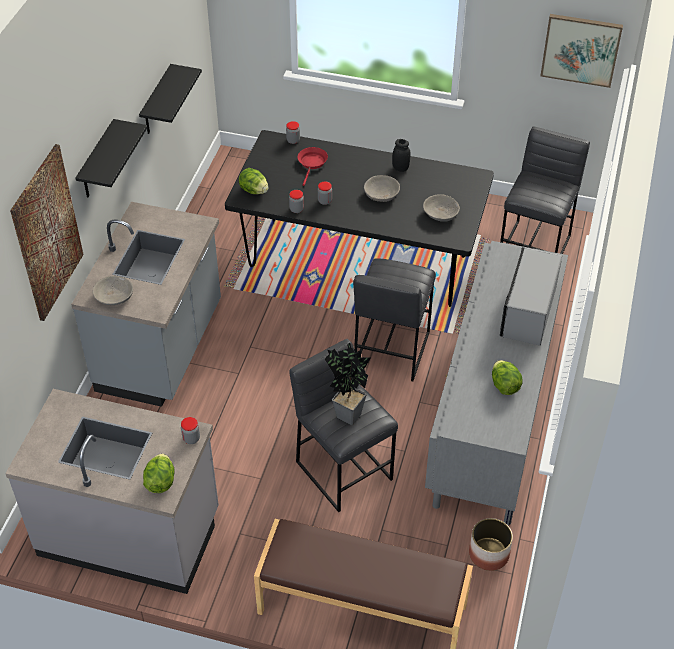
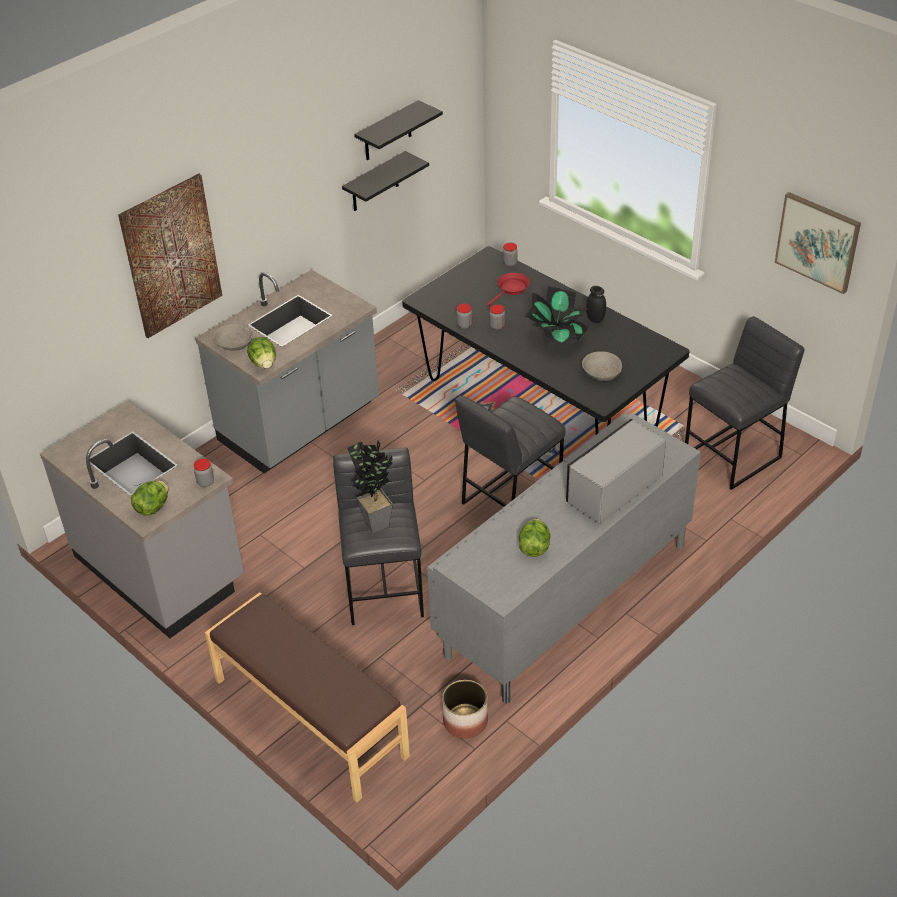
camera: 30 degrees right, 5 degrees down
(97, 162) = (264, 212): black shelf -> black shelf (387, 132)
(254, 190) = (438, 297): lettuce -> lettuce (264, 363)
(381, 195) = (557, 337): grey bowl -> potted plant

